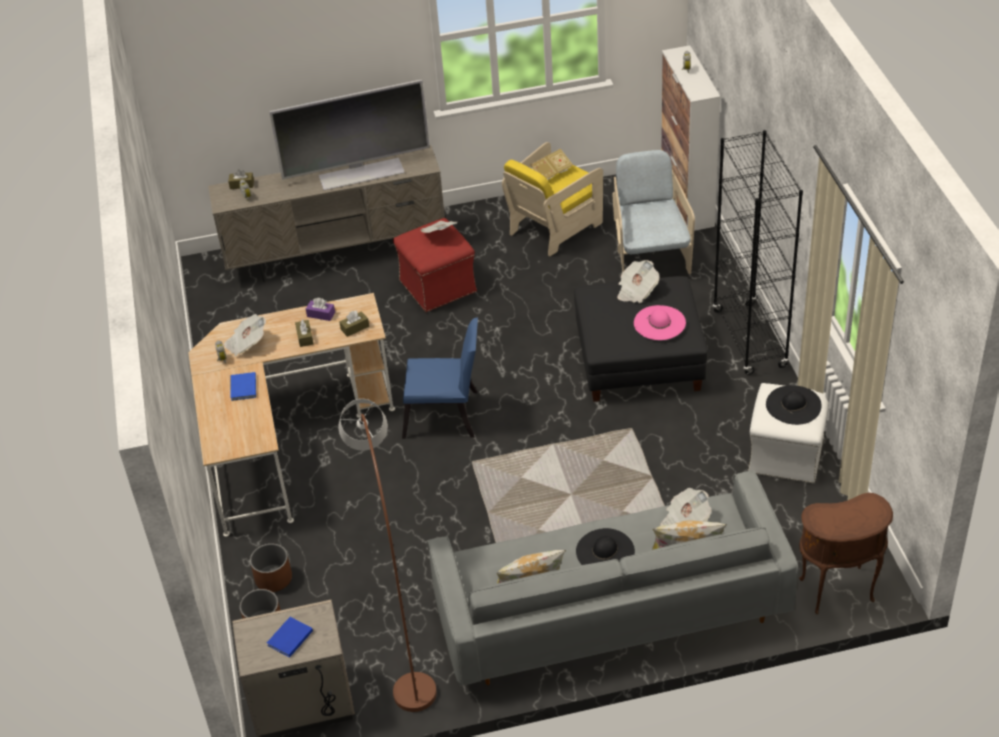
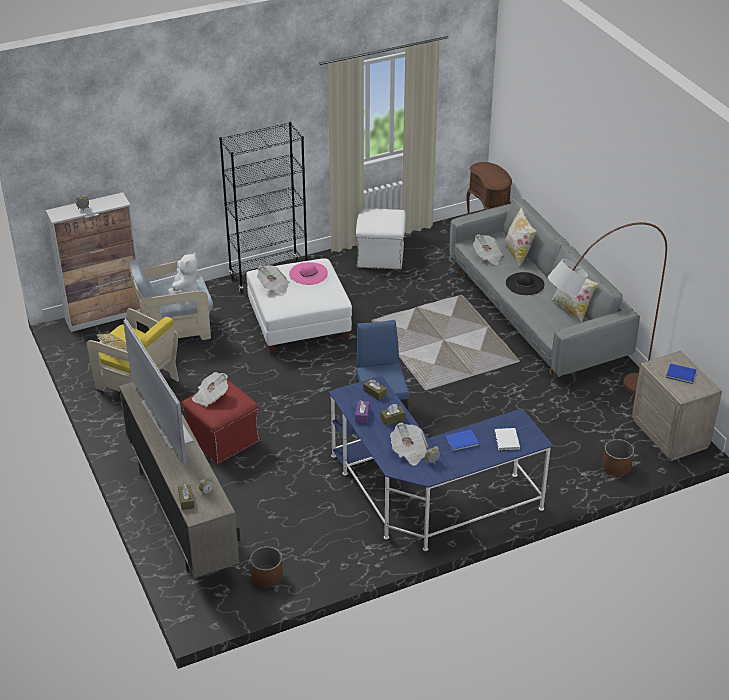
camera: 105 degrees left, 5 degrees down
(228, 425) = (506, 441): none -> white book
(274, 578) = (573, 471): brown planter -> brown planter (267, 577)
(284, 437) = (427, 498): beige desk -> blue desk
(638, 360) = (300, 323): black ottoman -> white ottoman
(653, 224) = (184, 291): none -> white plush toy
(793, 405) = (378, 217): black hat -> none

